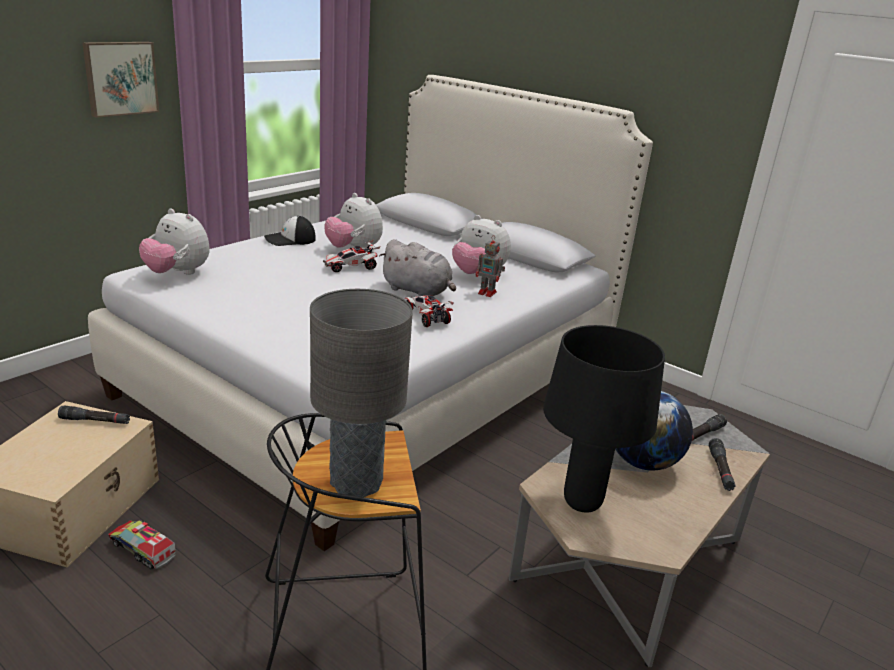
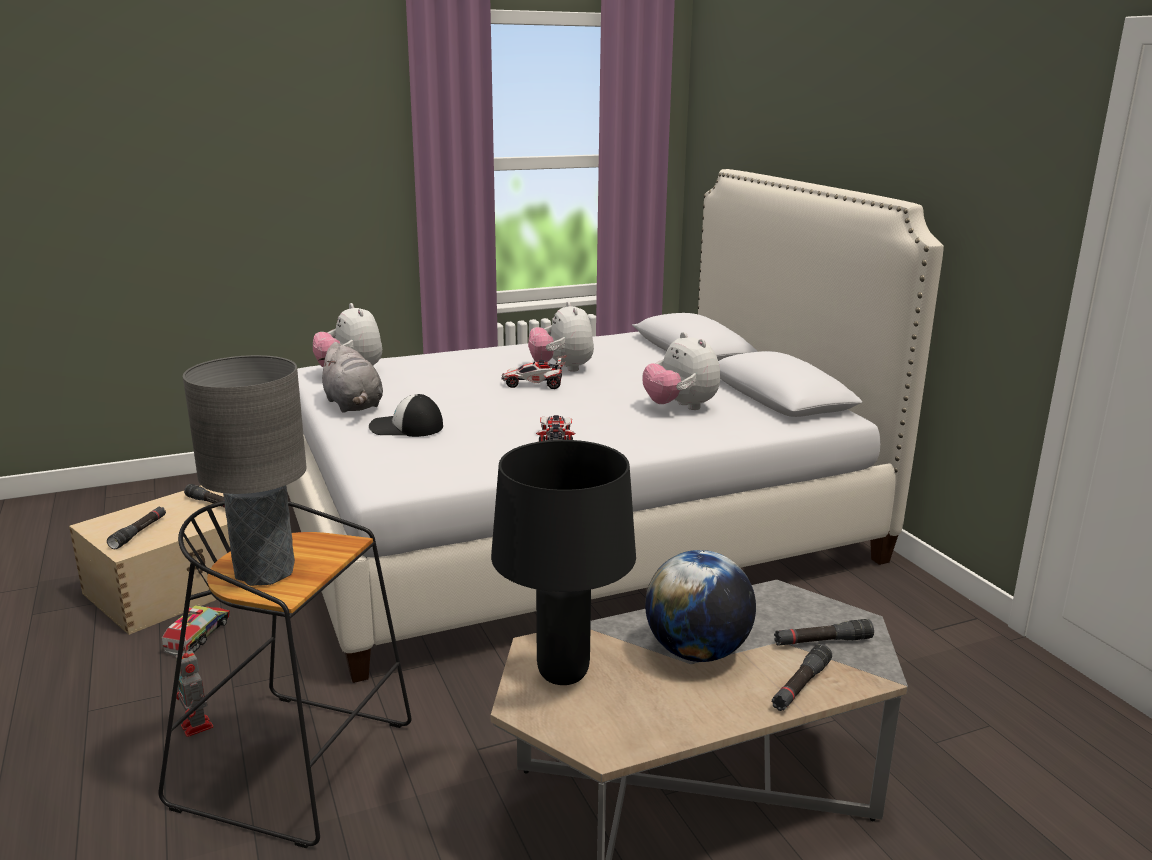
camera: 30 degrees right, 5 degrees down
(47, 466) = (139, 532): none -> black flashlight
(120, 78) = (357, 174): picture -> none
(142, 549) = (198, 636): toy truck -> toy truck turned 45 degrees clockwise
(290, 239) = (504, 353): cap -> cap (406, 427)
(418, 291) = (581, 416): grey plush toy -> grey plush toy (353, 405)
(488, 293) = (666, 428): toy robot -> toy robot (197, 727)

